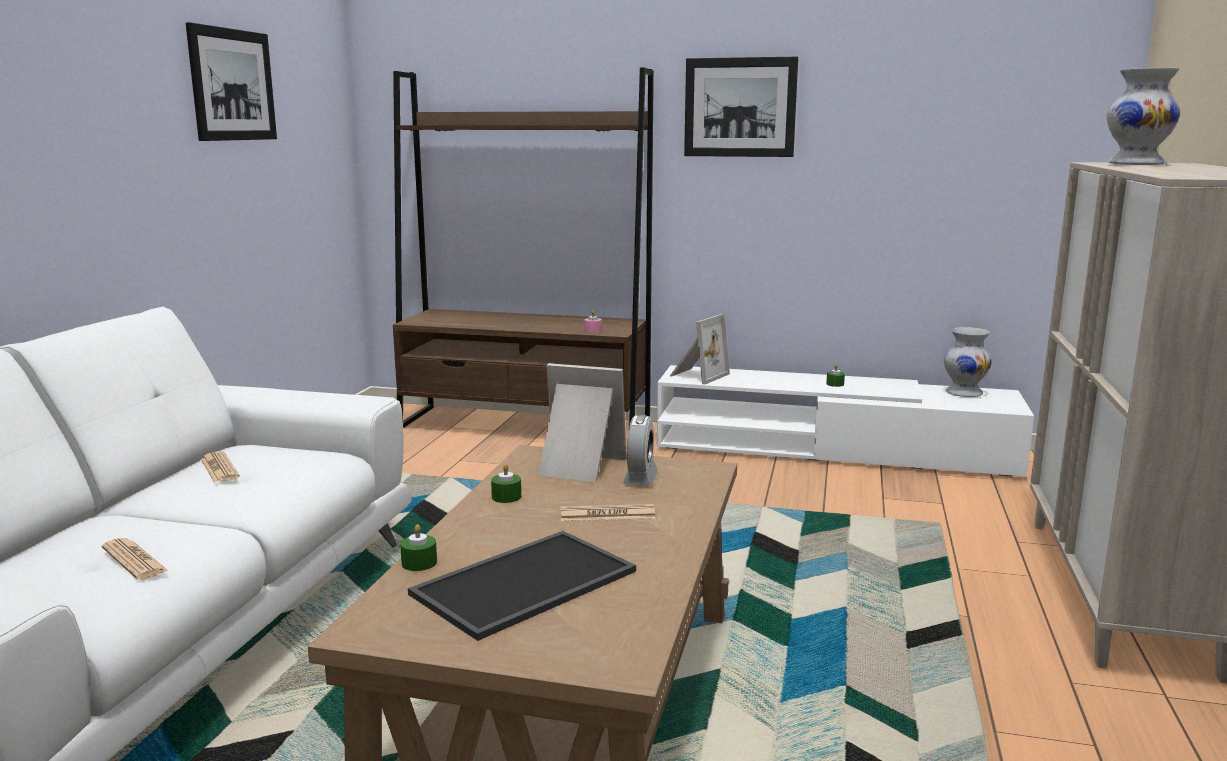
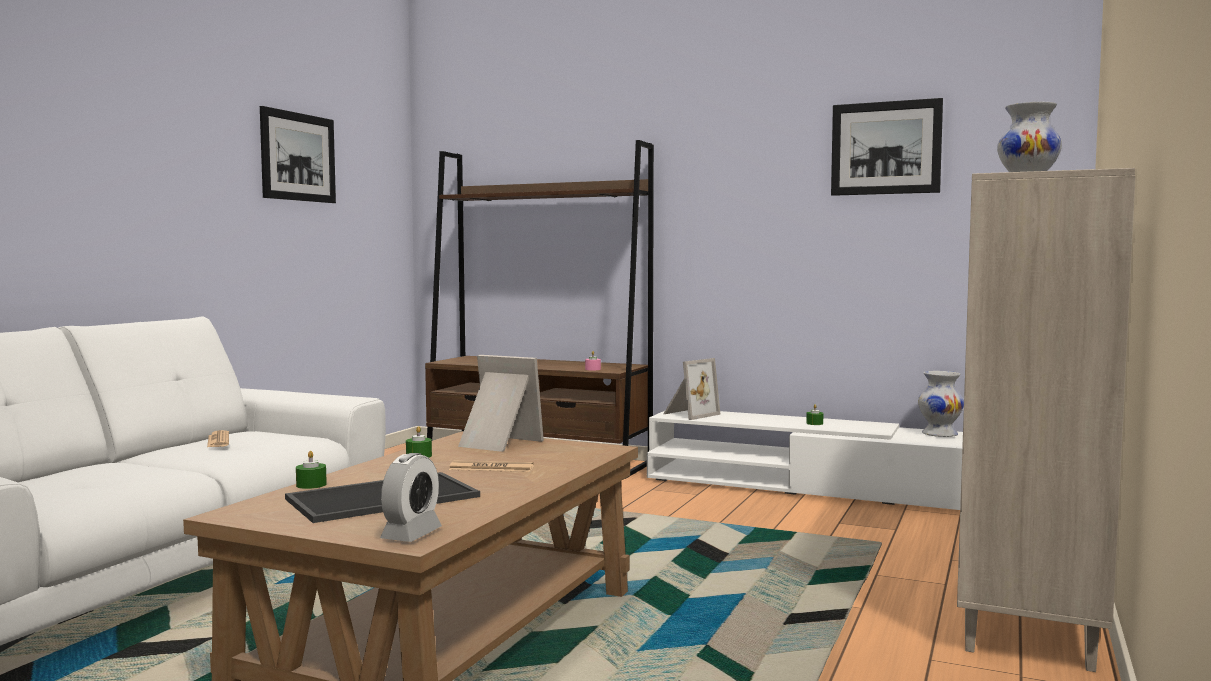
camera: 10 degrees right, 10 degrees down
(134, 560) = (110, 482): newspaper -> none
(640, 478) = (542, 451): alarm clock -> alarm clock (411, 534)
(740, 107) = (728, 174): picture -> picture (885, 148)

